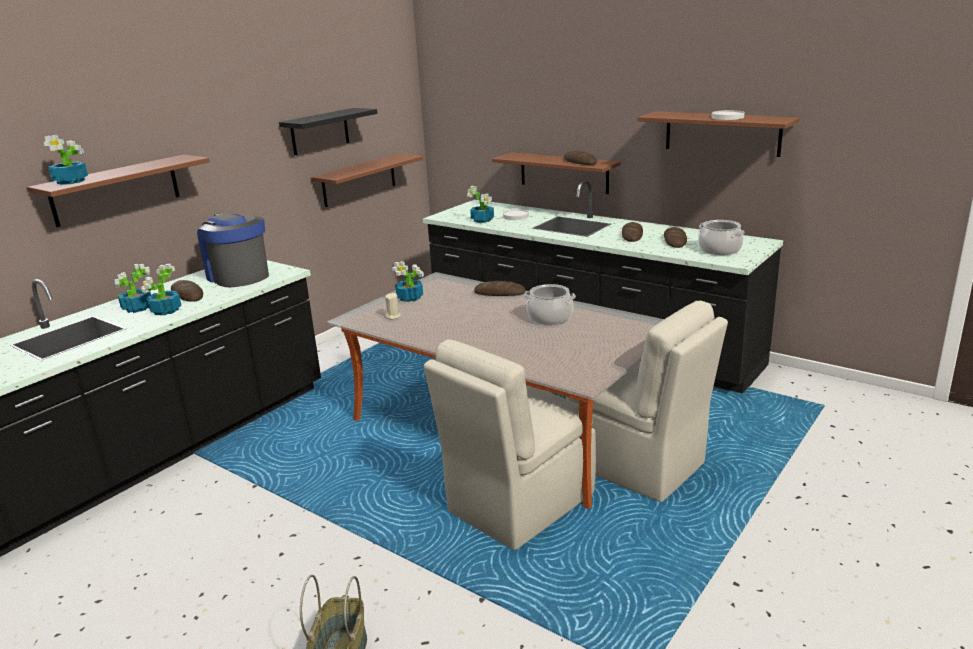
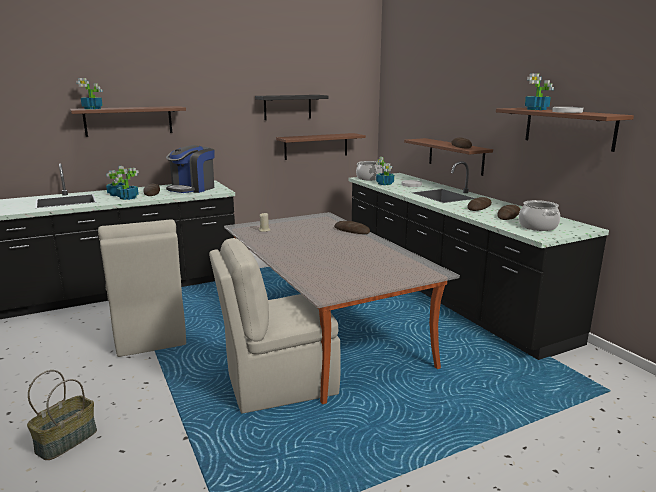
camera: 25 degrees right, 5 degrees down
(238, 276) = (192, 188): coffee machine -> coffee machine turned 135 degrees counterclockwise
(410, 298) = (291, 222): potted plant -> potted plant (537, 109)
(549, 317) = (363, 251): cooking pot -> cooking pot (368, 178)
(637, 464) = (393, 385): beige chair -> beige chair (149, 334)

